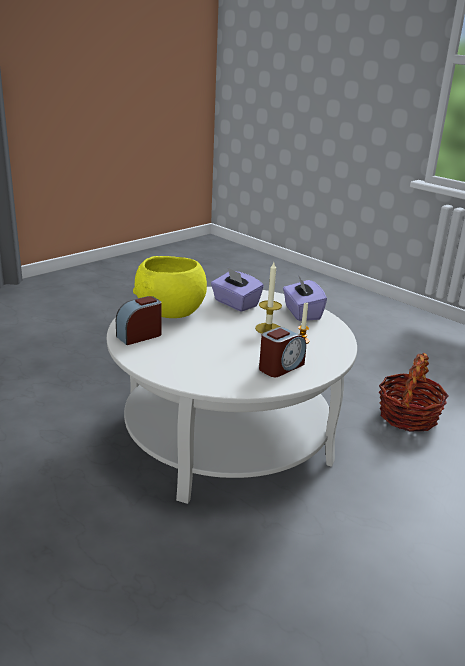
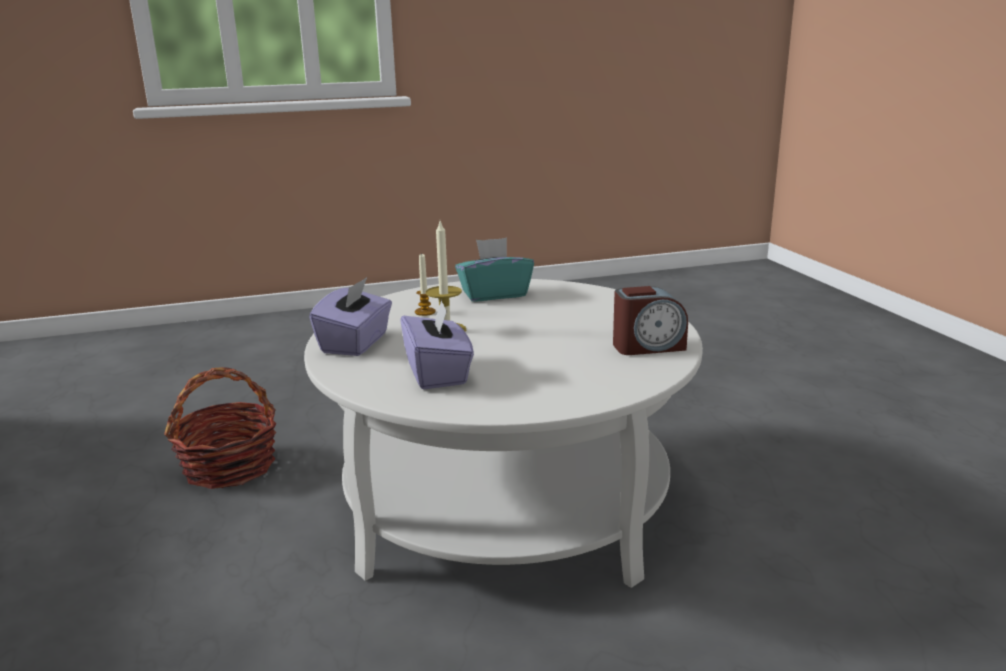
camera: 150 degrees left, 5 degrees down
(169, 312) = (573, 375): yellow bowl -> none
(281, 367) = (494, 294): alarm clock -> turquoise tissue box

